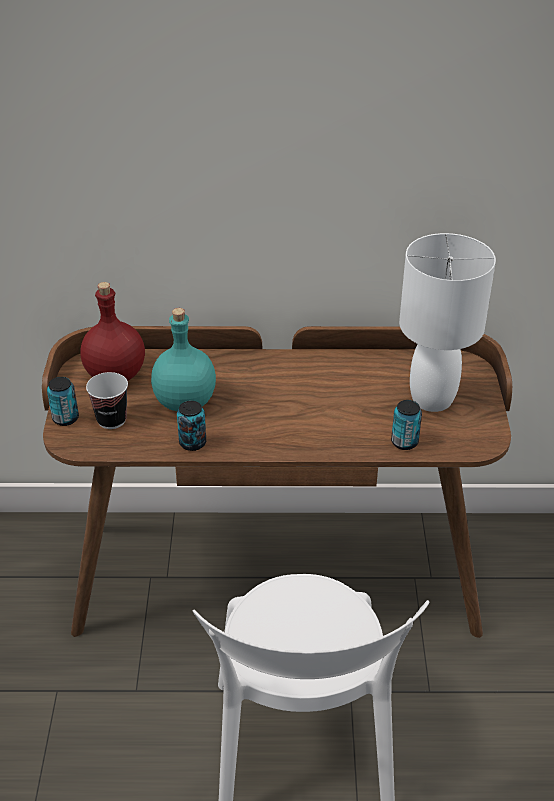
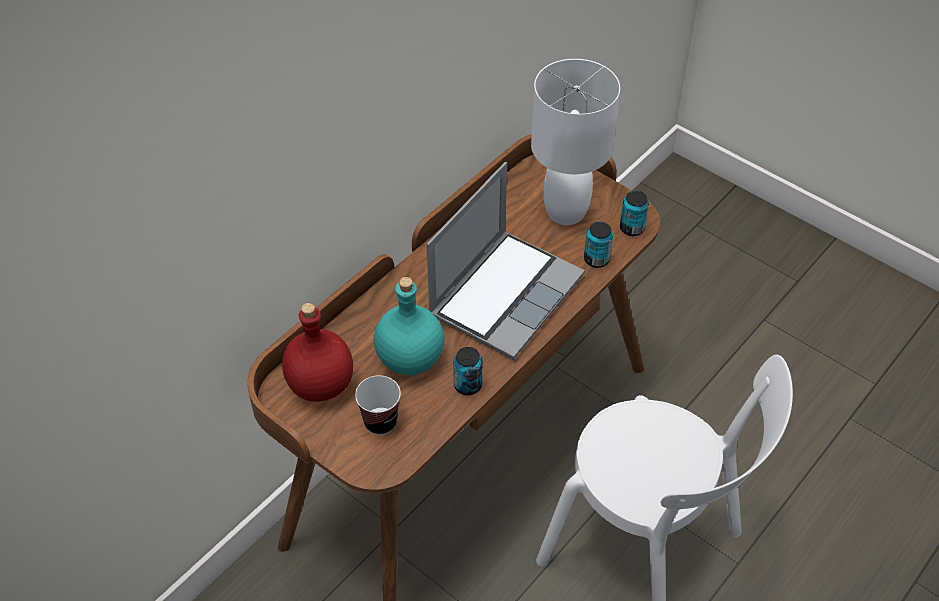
camera: 50 degrees left, 10 degrees up
(65, 418) = (343, 454): can -> can (632, 228)
(305, 414) = (505, 294): none -> laptop

